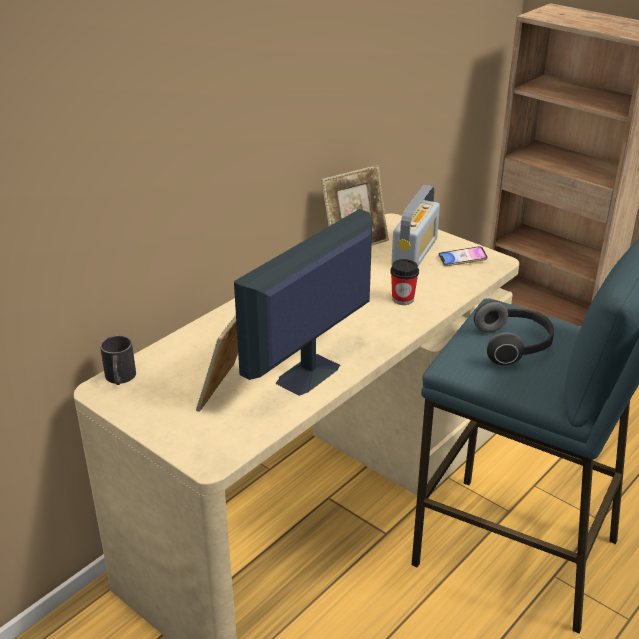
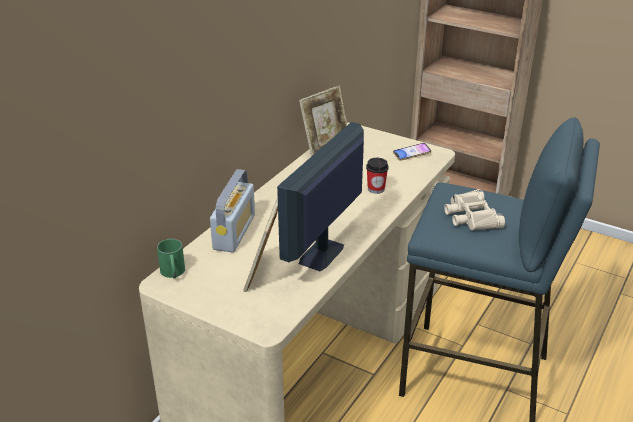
camera: 10 degrees left, 0 degrees up
(120, 378) = (173, 273): black mug -> green mug
(414, 252) = (374, 152): radio -> radio (234, 232)
(514, 346) = (471, 216): headphones -> beige binoculars

